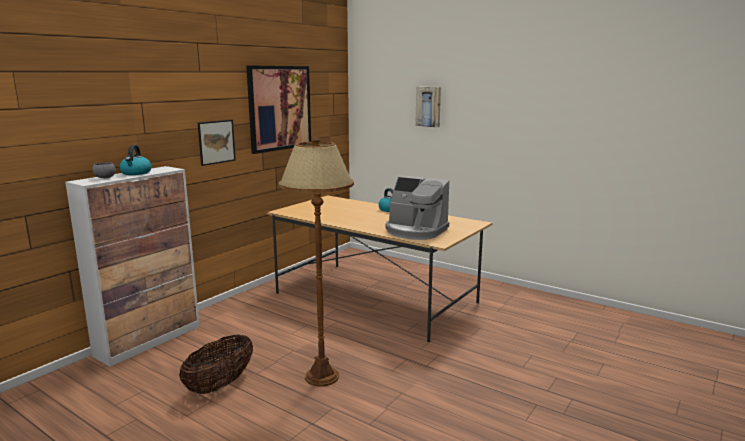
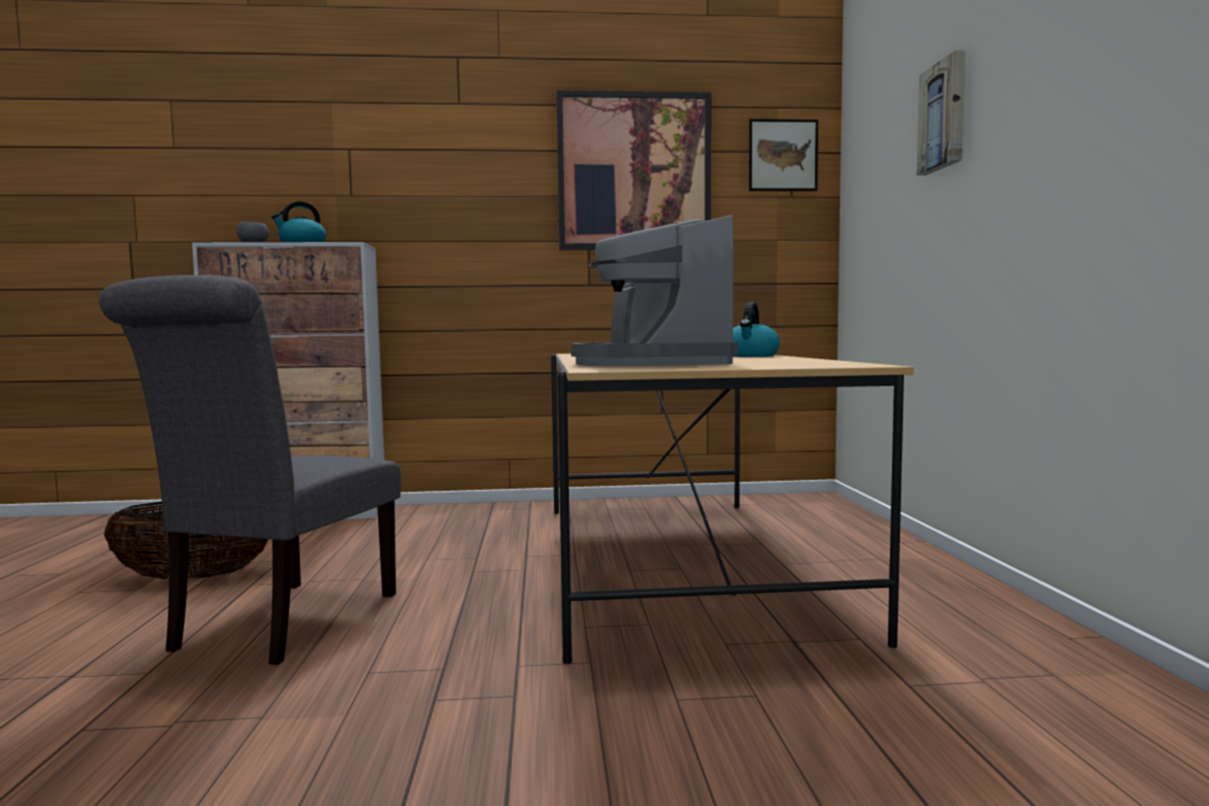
camera: 50 degrees right, 10 degrees down
(216, 142) = (482, 221): picture -> picture (782, 155)
(321, 376) = (278, 625): brown floor lamp -> grey chair

